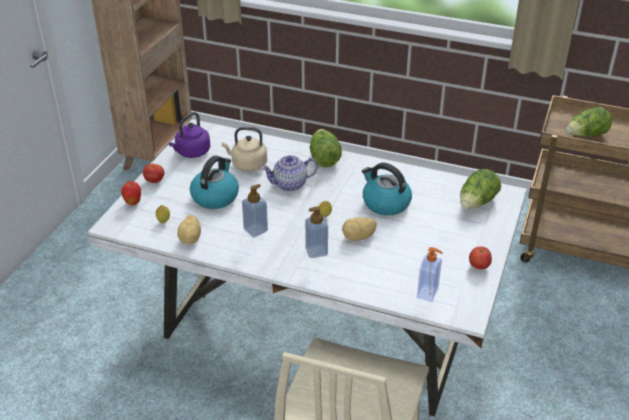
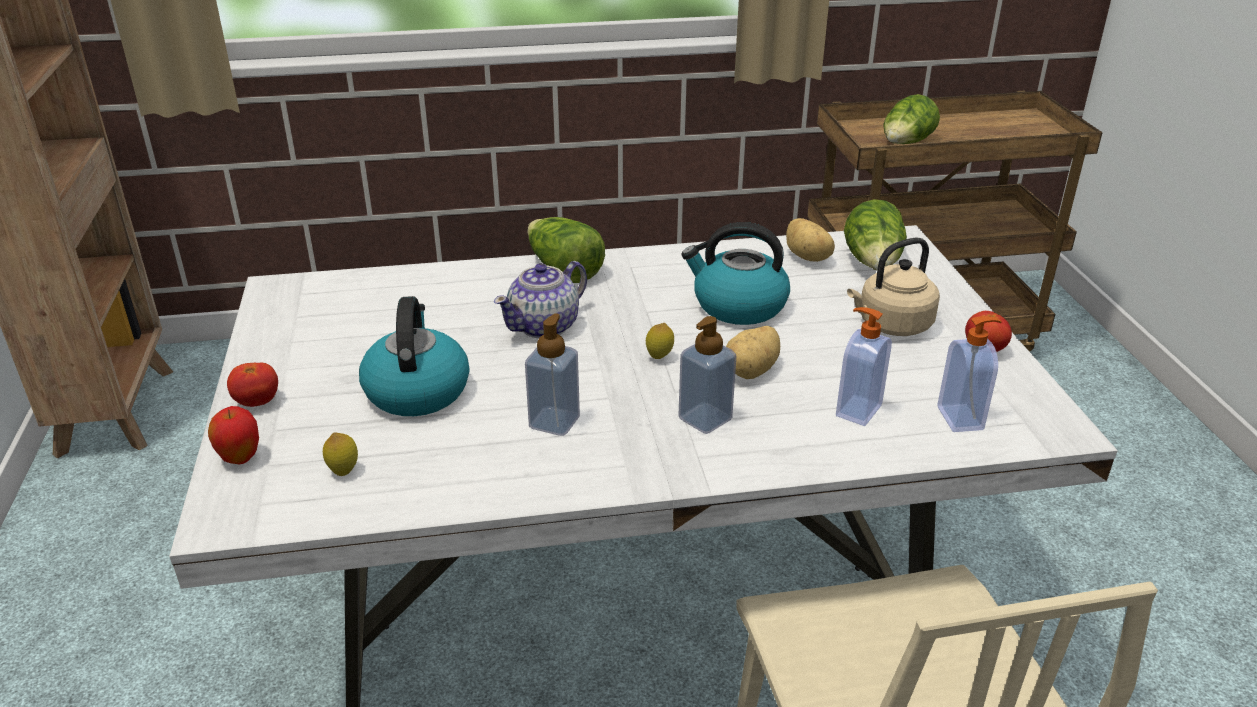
camera: 30 degrees left, 5 degrees down
(191, 153) = (298, 330): purple kettle -> none
(191, 238) = (434, 483): potato -> potato (808, 257)
(247, 165) = (432, 319): beige kettle -> beige kettle (891, 325)
(385, 272) = (857, 410): none -> soap dispenser

